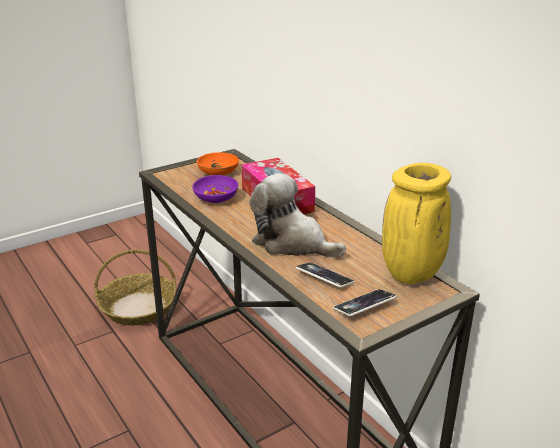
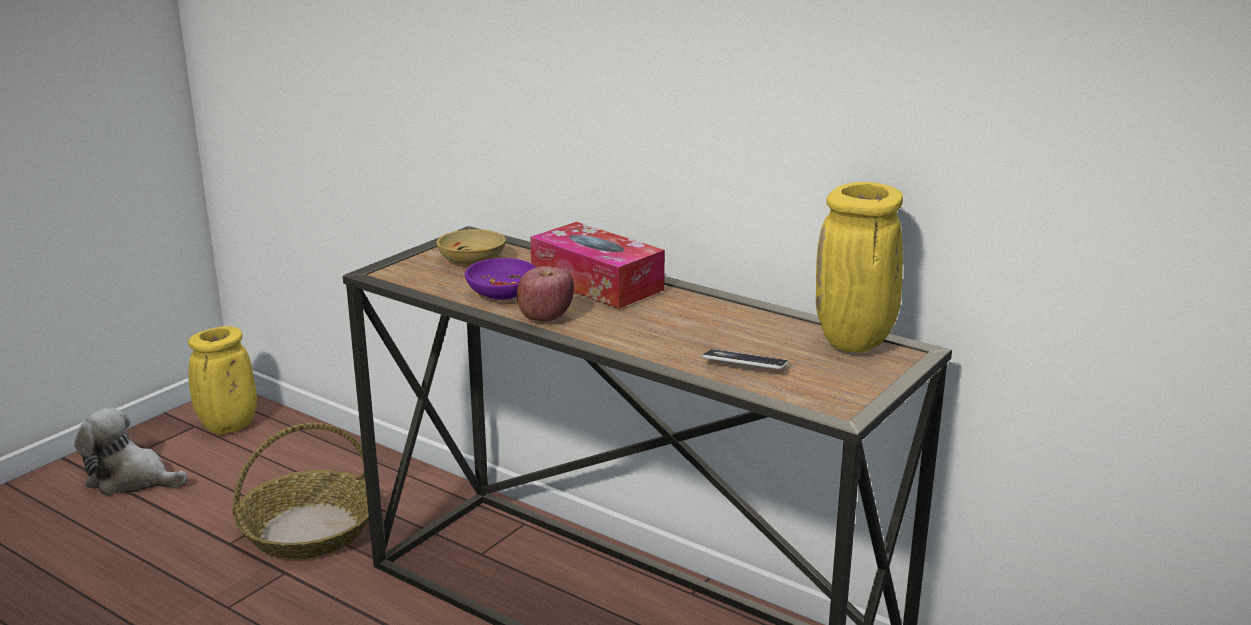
camera: 20 degrees left, 5 degrees down
(131, 238) = (228, 428): none -> yellow vase
(217, 172) = (471, 260): orange bowl -> beige bowl
(227, 219) = (545, 317): none -> apple
(292, 243) = (665, 332): plush toy -> plush toy (131, 479)
(364, 306) = (824, 386): phone -> none

